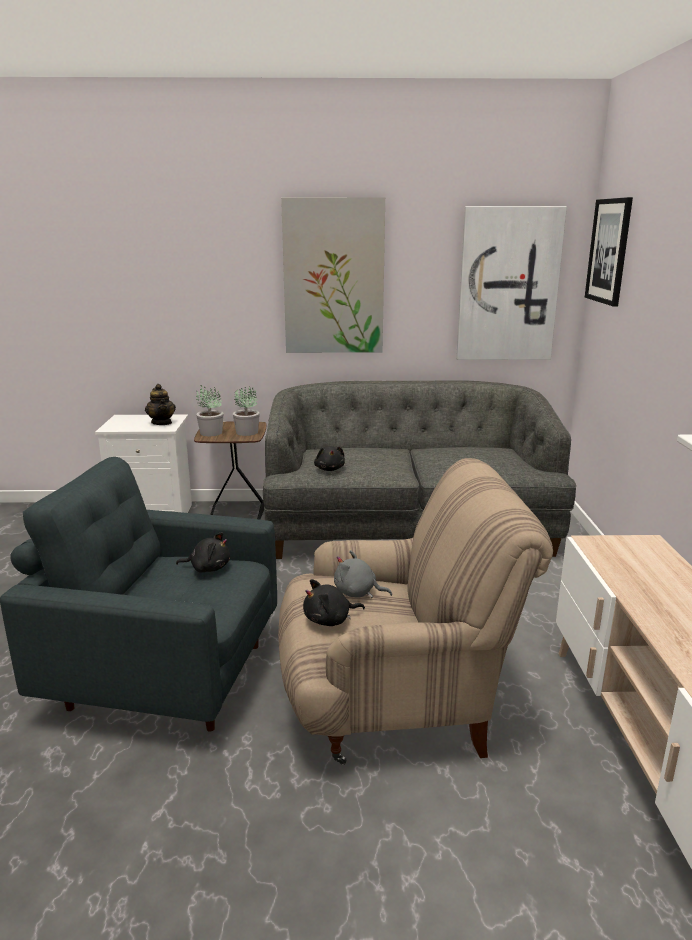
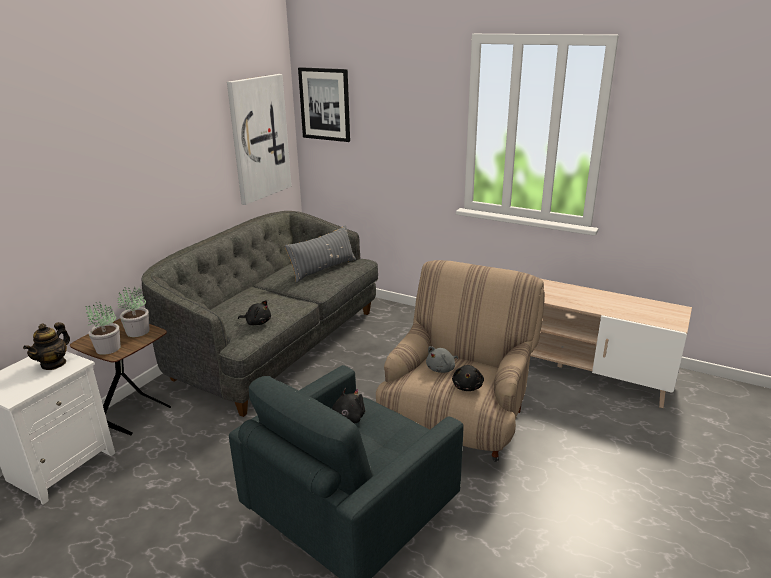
camera: 60 degrees left, 5 degrees up
(162, 423) = (54, 364): teapot -> teapot turned 105 degrees clockwise
(333, 277) = (149, 161): picture -> none
(489, 461) = (323, 269): none -> grey pillow

